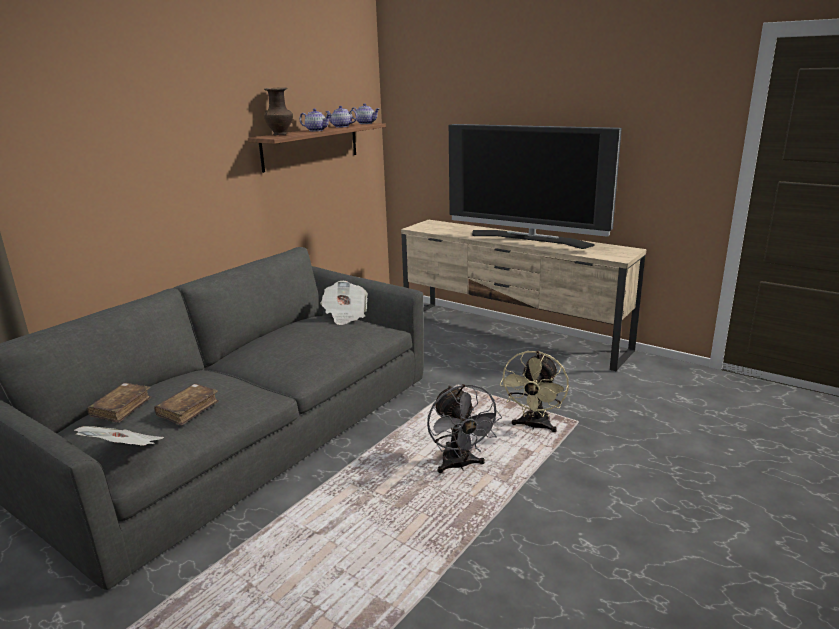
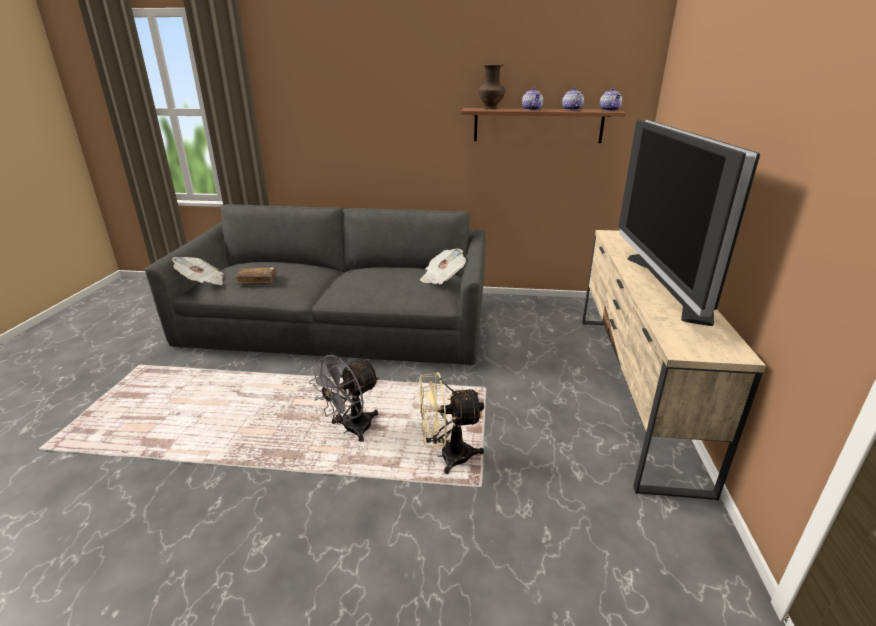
camera: 60 degrees right, 5 degrees up
(121, 408) = (251, 264): brown book -> none

